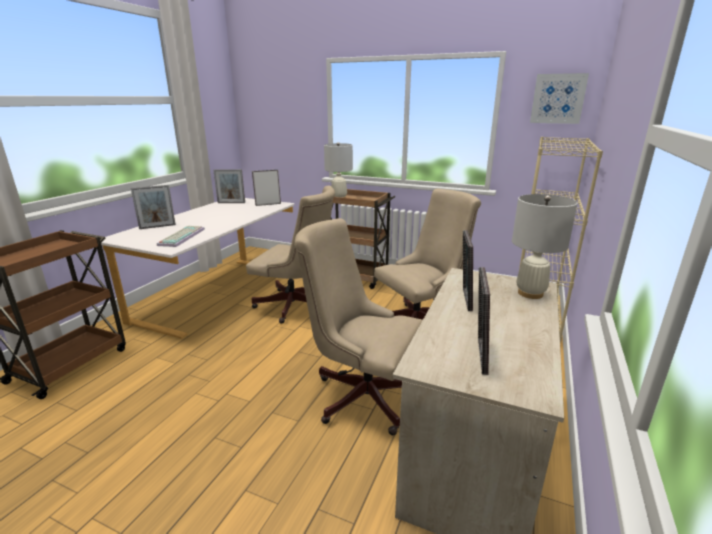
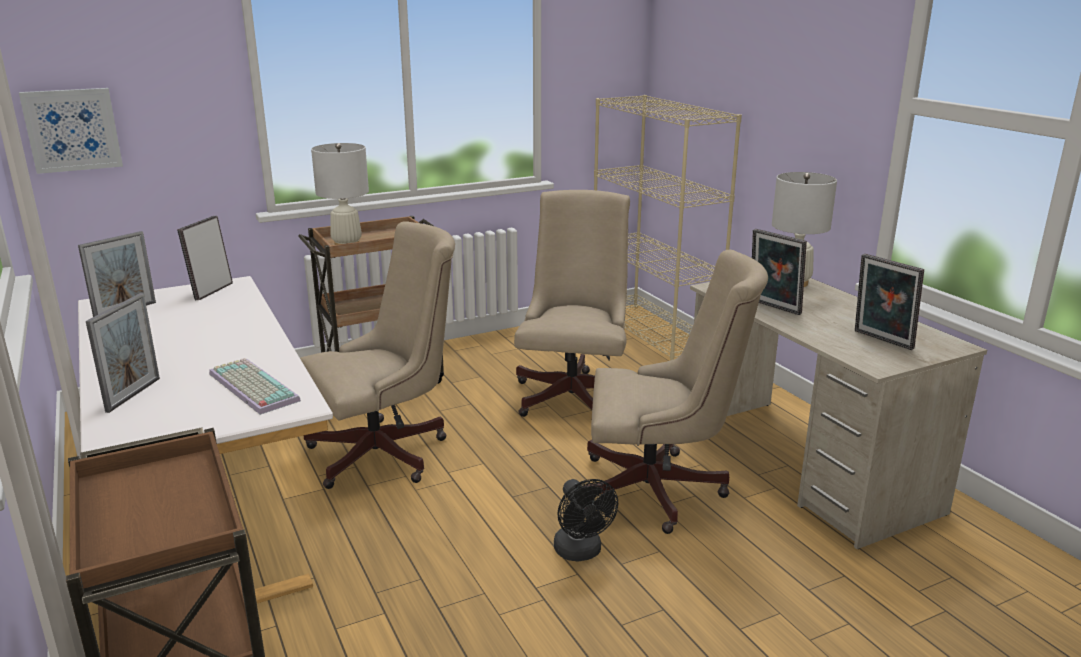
camera: 50 degrees left, 0 degrees up
(269, 394) = (581, 552): none -> black fan
(361, 394) = (660, 491): beige office chair -> beige office chair turned 150 degrees counterclockwise
(558, 98) = (606, 47): picture -> picture (72, 130)

